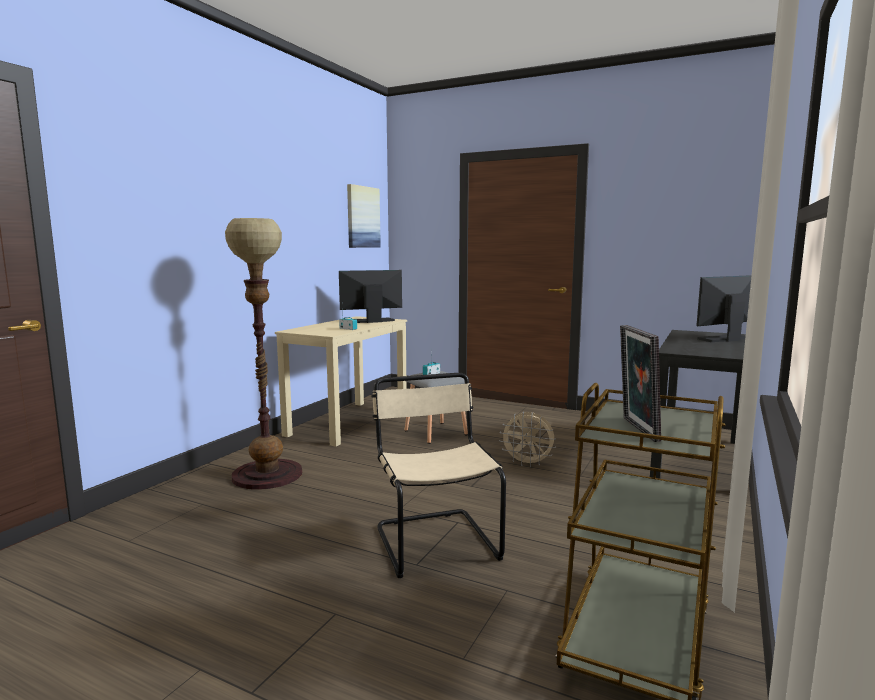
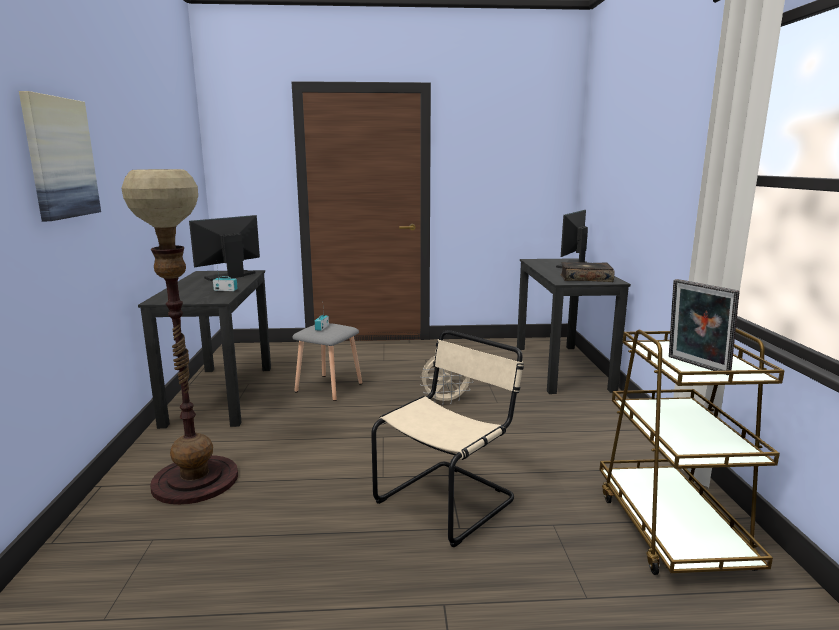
camera: 30 degrees left, 5 degrees up
(349, 422) = (221, 394): beige desk -> black desk
(362, 217) = (185, 152): picture -> picture (60, 158)
(434, 540) = (449, 499): beige chair -> beige chair turned 90 degrees clockwise
(709, 351) = (585, 278): none -> book

